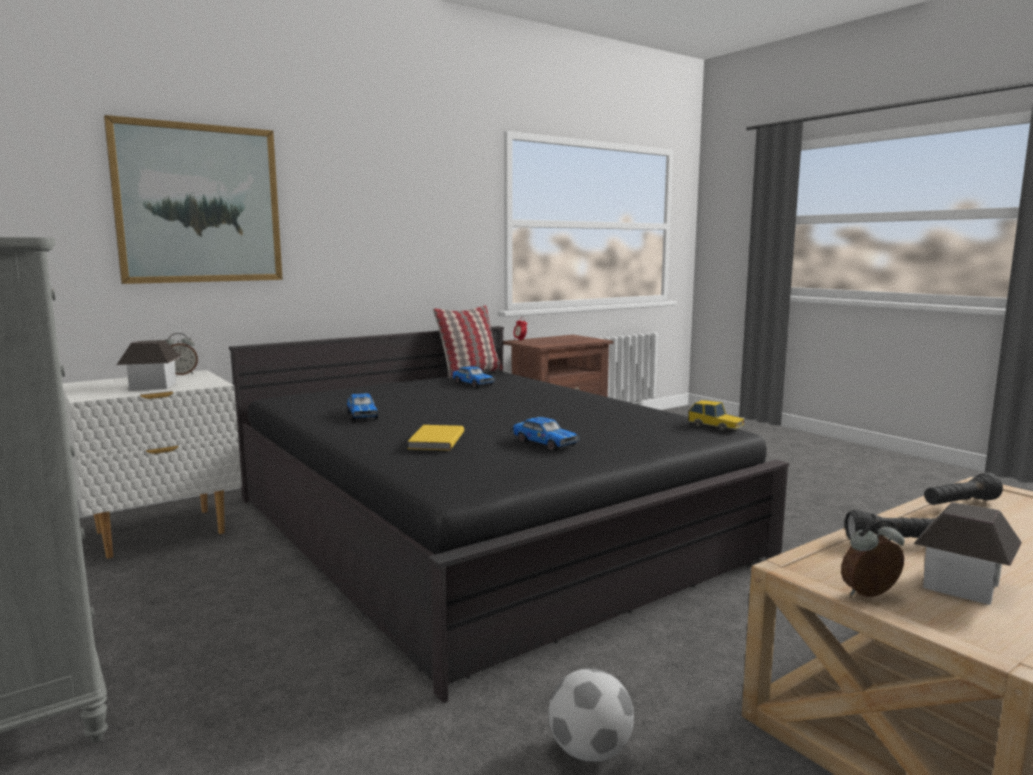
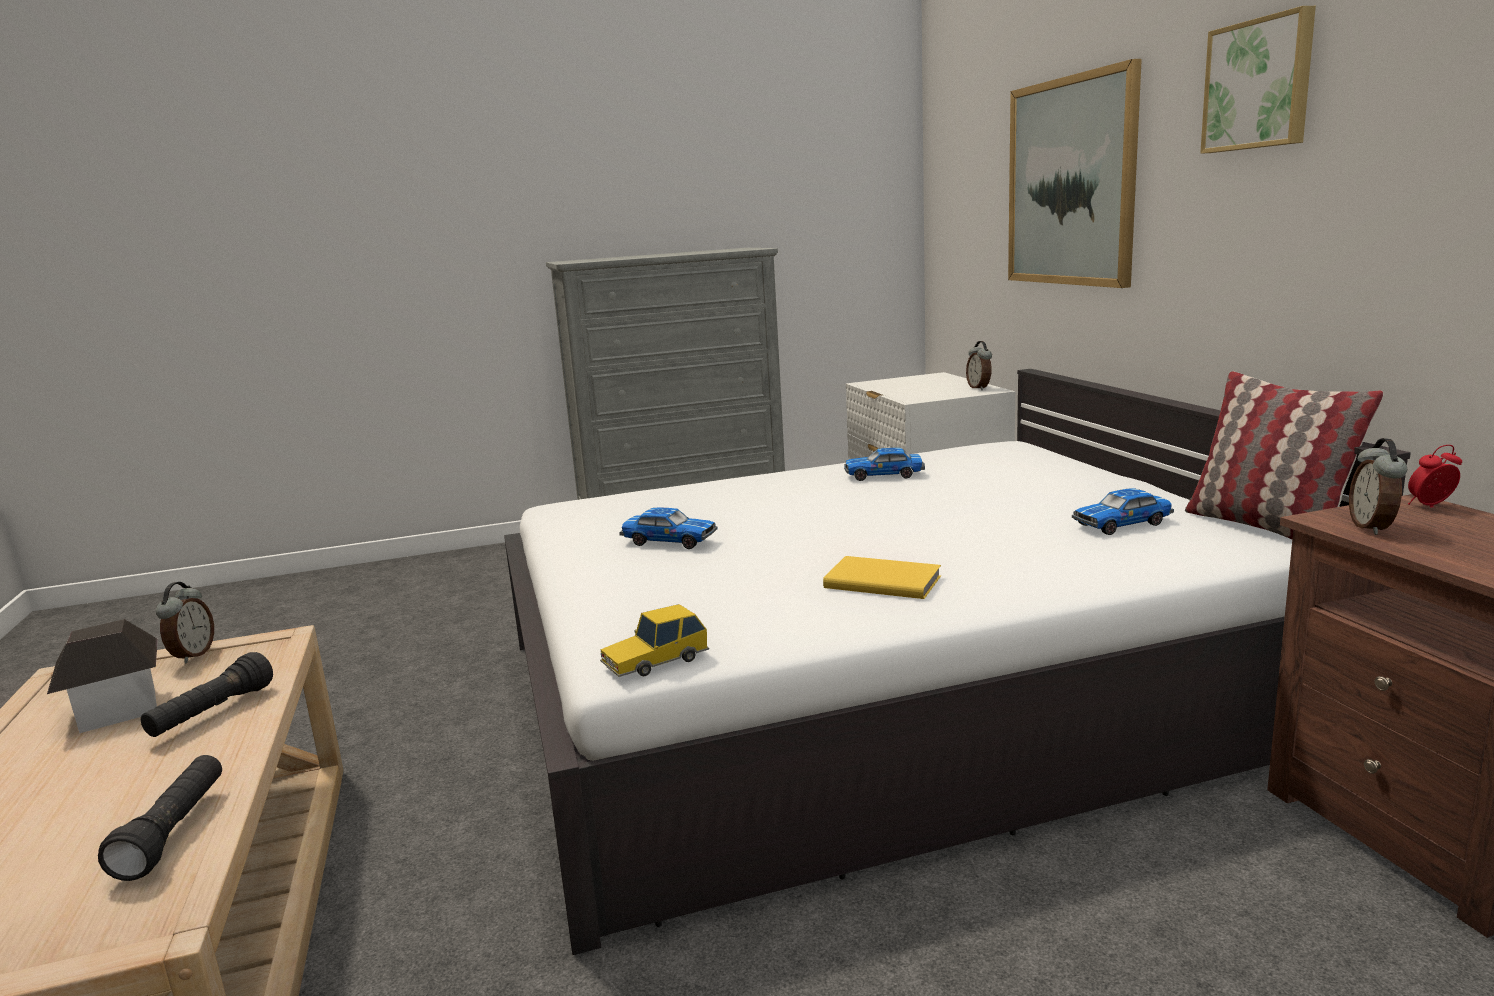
camera: 110 degrees right, 5 degrees up
(152, 386) = (912, 389): toy house -> none
(367, 169) = (1259, 84): none -> picture
(434, 441) = (722, 498): yellow book -> yellow book (882, 581)
(480, 527) = (880, 690): black bed -> white bed
(544, 443) = (668, 541): toy car -> toy car turned 135 degrees counterclockwise
(550, 343) = (1373, 528): none -> alarm clock
(589, 751) = (402, 694): football -> none

